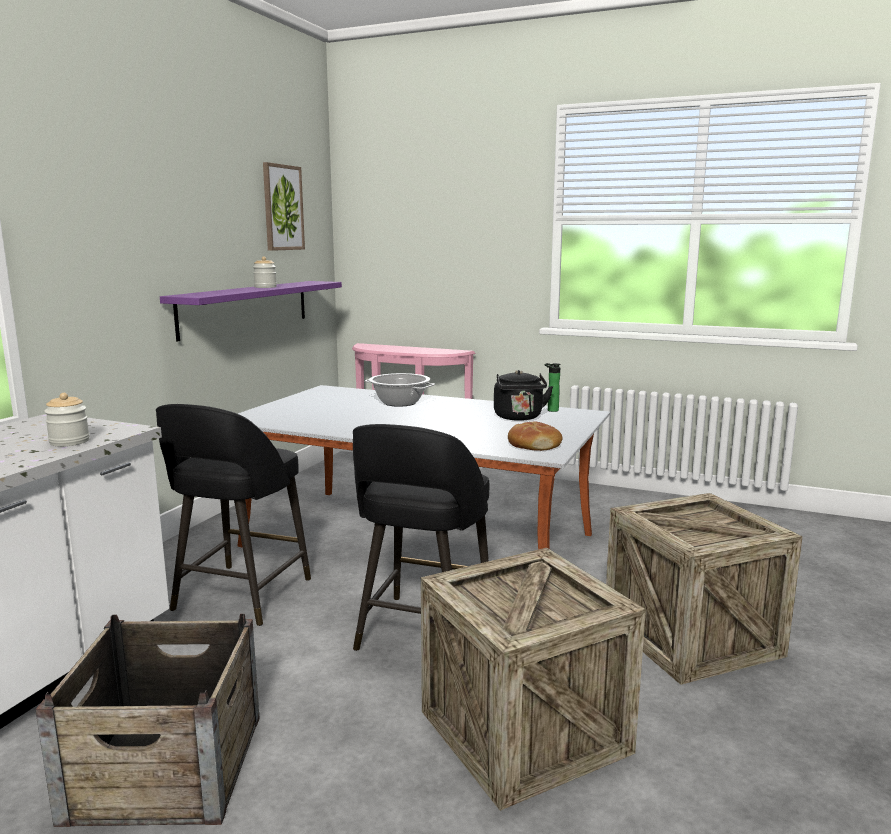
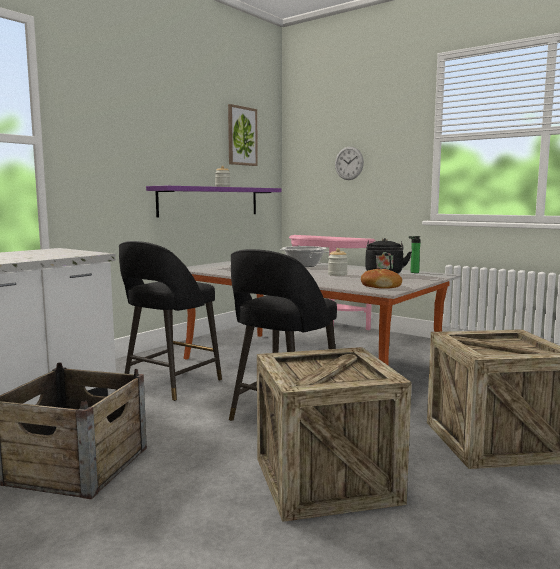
camera: 15 degrees right, 5 degrees down
(69, 442) = (54, 255): jar -> jar (337, 274)
(434, 246) = (349, 163): none -> wall clock

